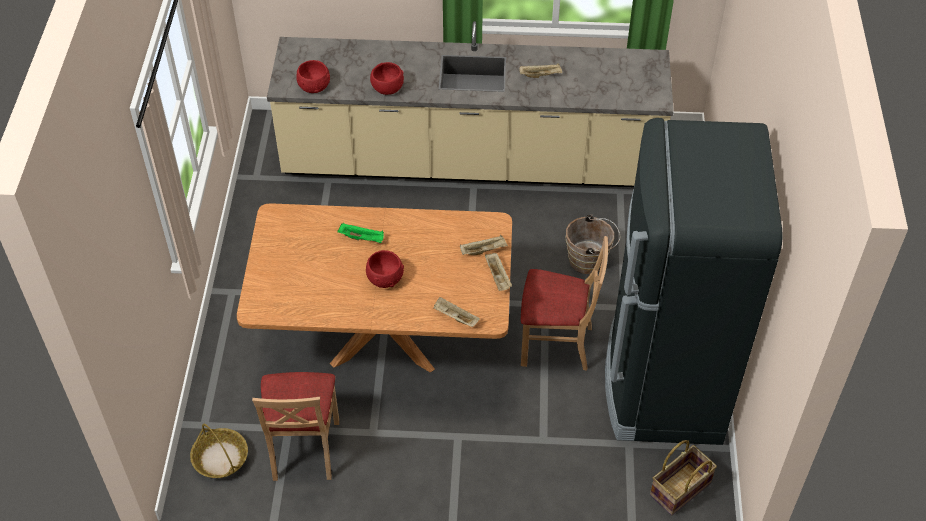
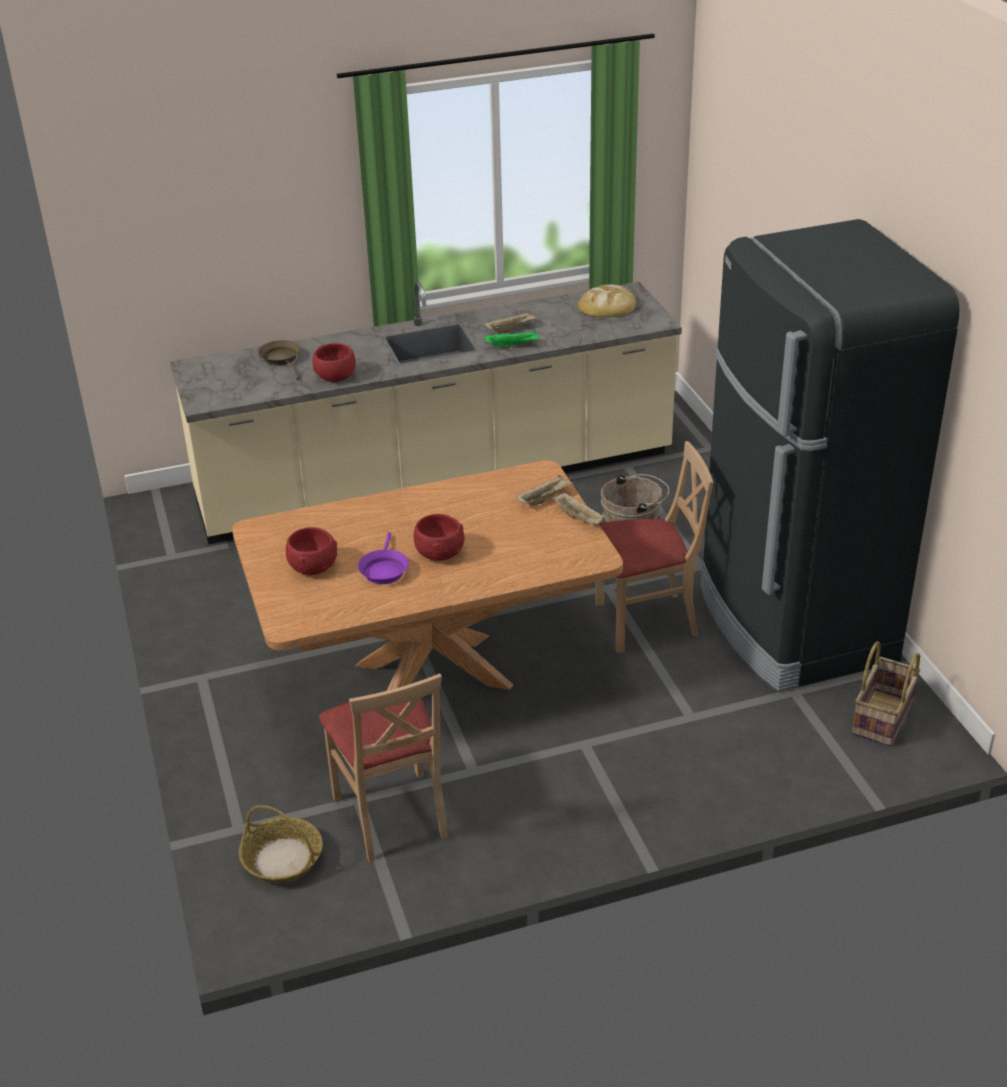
camera: 20 degrees left, 15 degrees down
(314, 86) = (242, 394): red bowl -> red bowl (313, 566)
(340, 281) = (384, 570): none -> purple frying pan
(358, 58) = (282, 360): none -> brown frying pan
(362, 238) = (386, 523): green tray -> green tray (512, 346)
(455, 317) = (552, 567): beige tray -> none
(628, 71) = (607, 306): none -> bread

